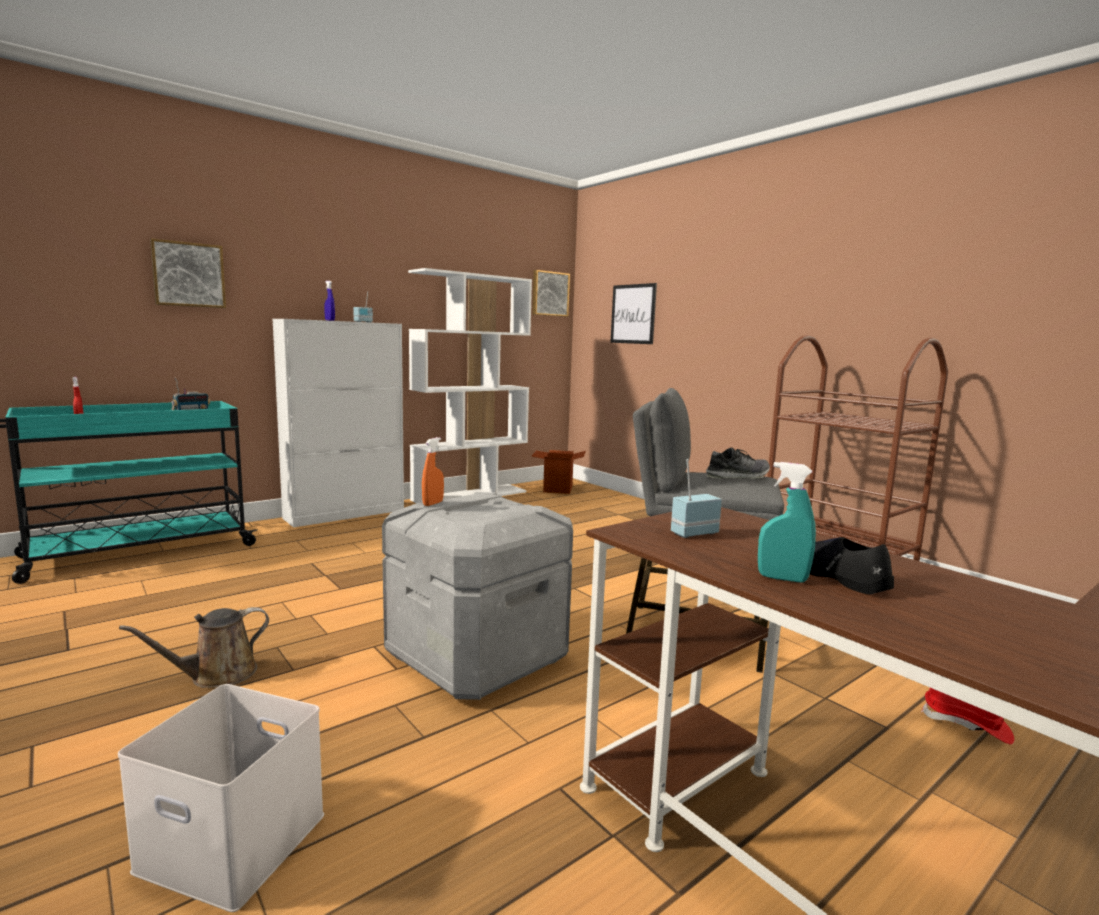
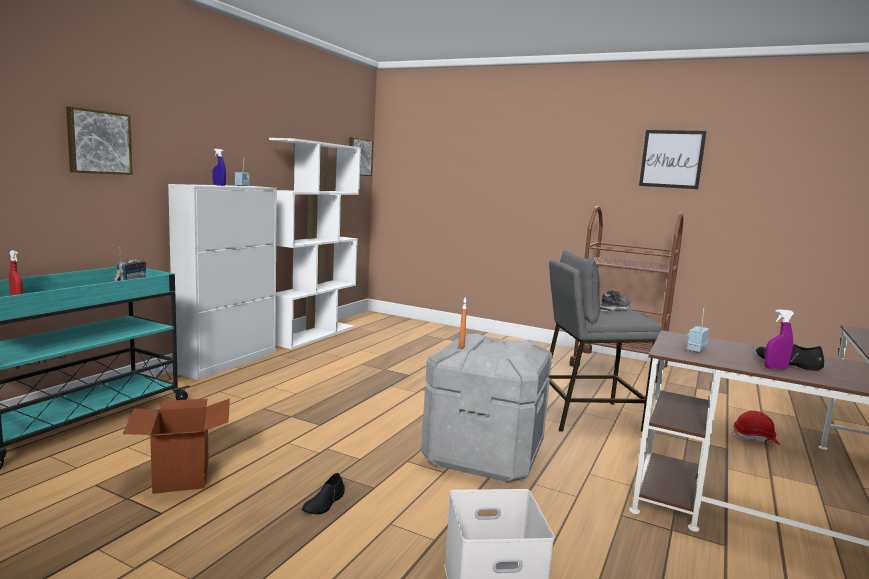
camera: 25 degrees left, 0 degrees up
(217, 675) = (324, 503): brown watering can -> black shoe
(558, 489) = (375, 322): cardboard box -> cardboard box (181, 475)
(633, 314) = (436, 178): picture -> picture (671, 159)
(782, 578) = (775, 368): turquoise spray bottle -> purple spray bottle

